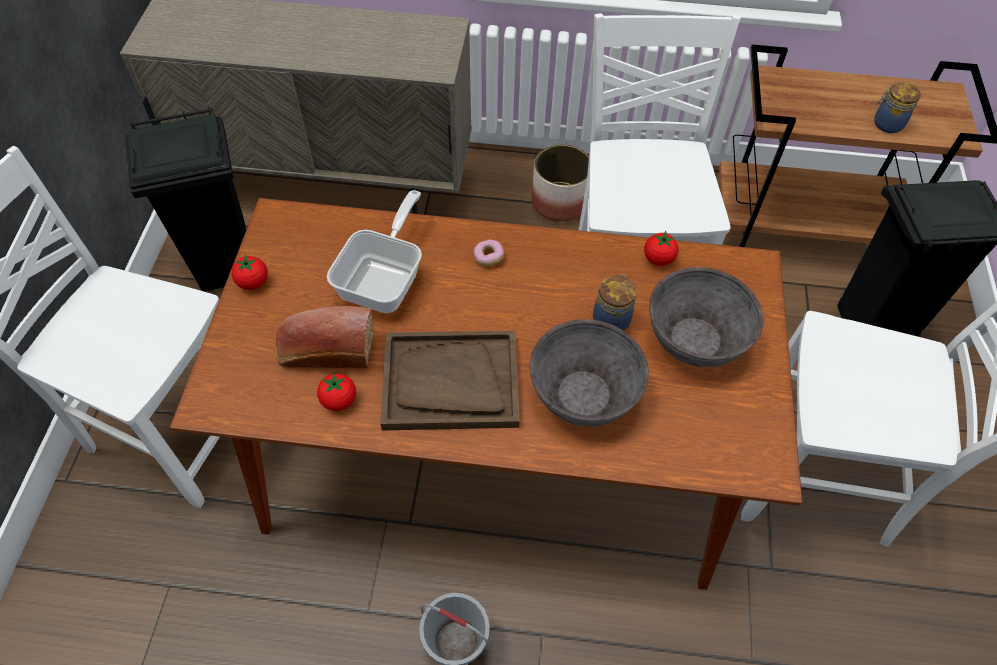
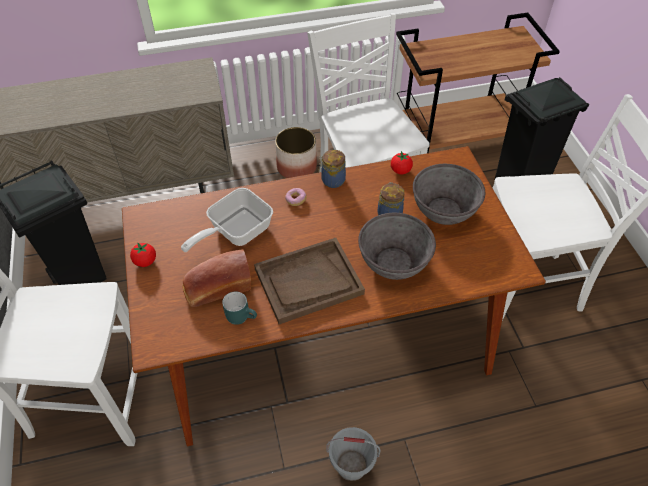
camera: 20 degrees left, 5 degrees down
(339, 400) = (241, 315): tomato -> turquoise mug
(385, 278) = (235, 232): frying pan -> frying pan turned 135 degrees counterclockwise
(886, 123) = (492, 59): jar -> jar (332, 180)

